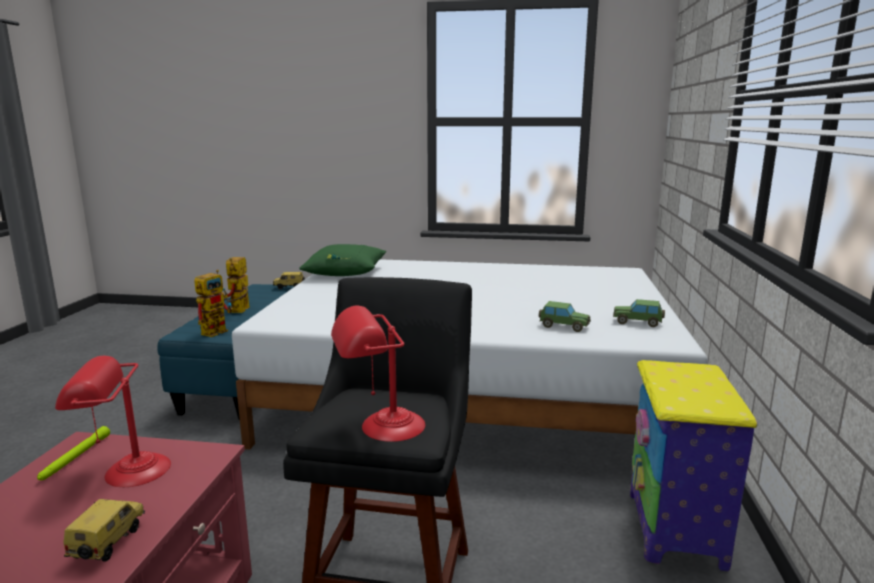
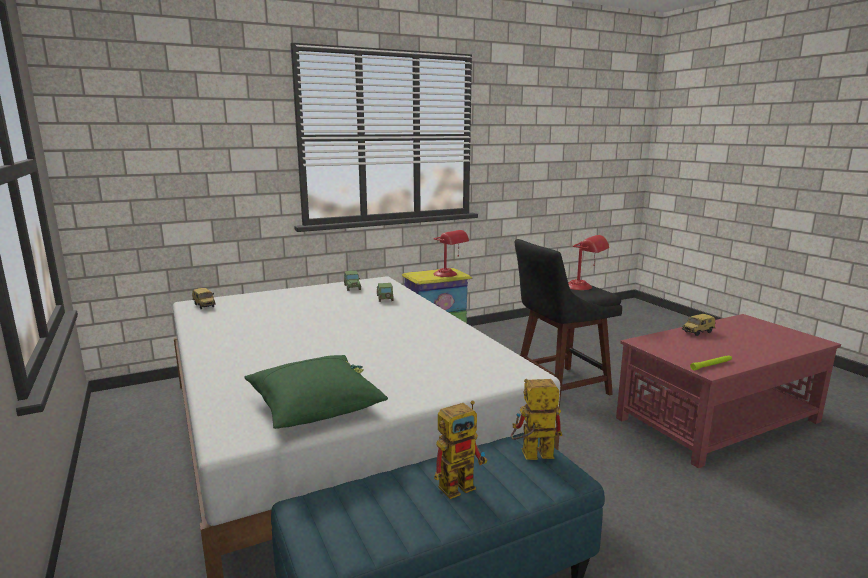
camera: 125 degrees left, 0 degrees up
(123, 472) = (686, 350): red table lamp -> red table lamp (449, 274)
(289, 288) = (311, 512): toy car -> toy car (205, 306)

